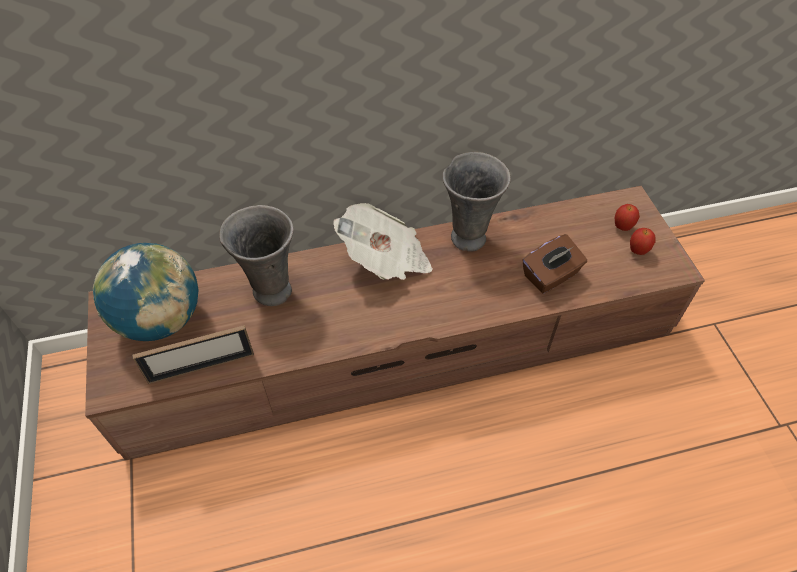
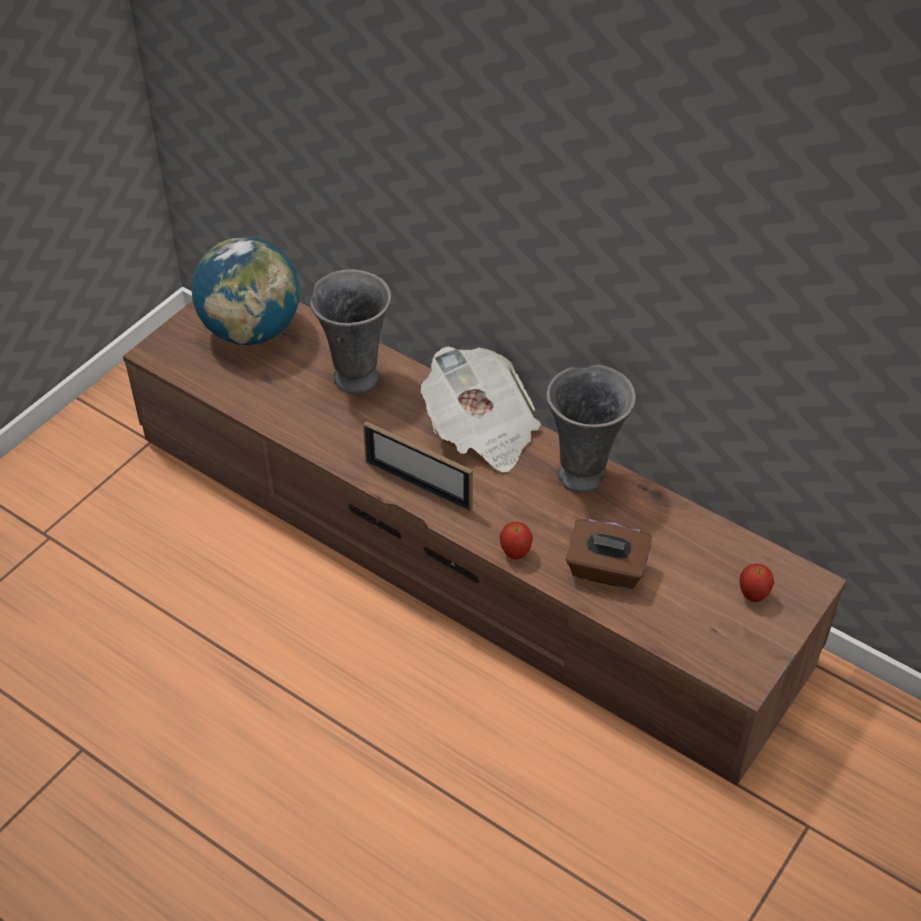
camera: 50 degrees right, 5 degrees down
(201, 367) = (232, 389): picture frame -> picture frame (418, 485)
(637, 251) = (731, 627): apple -> apple (515, 553)

